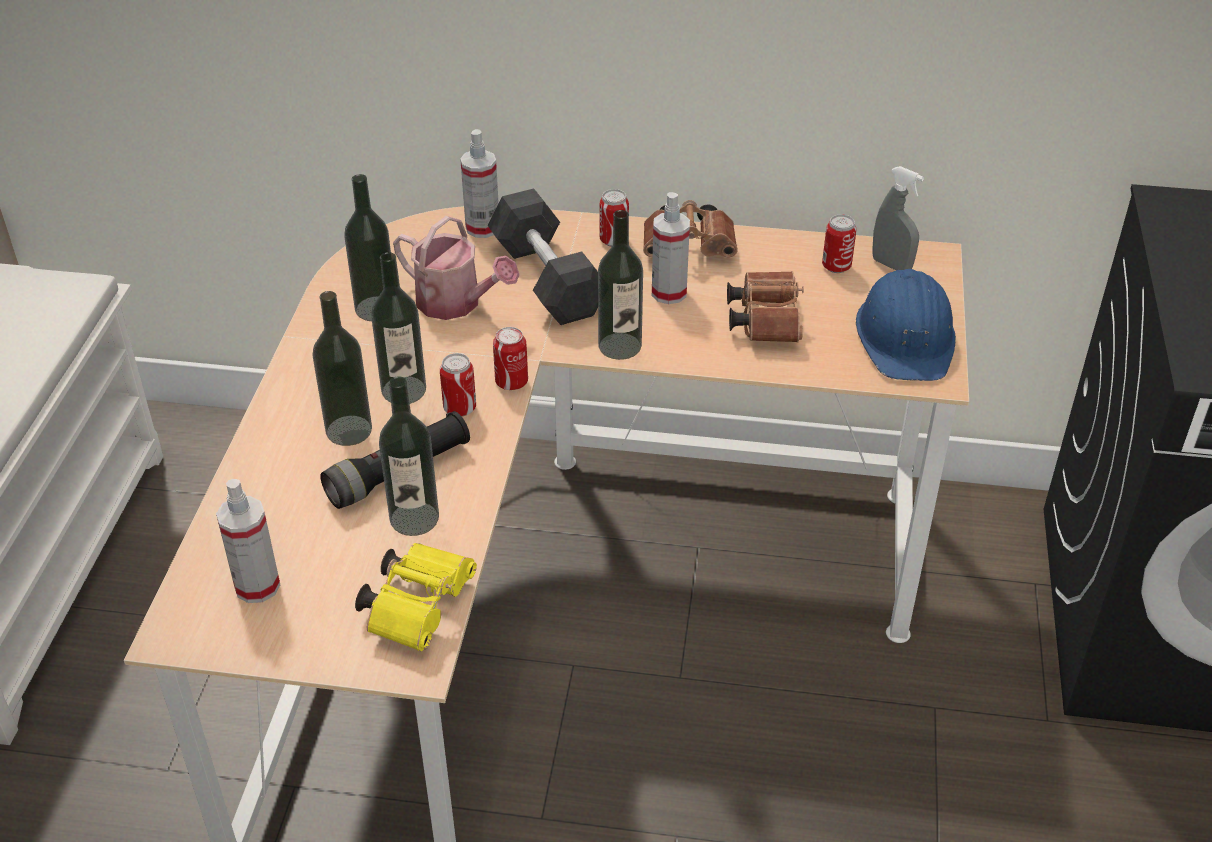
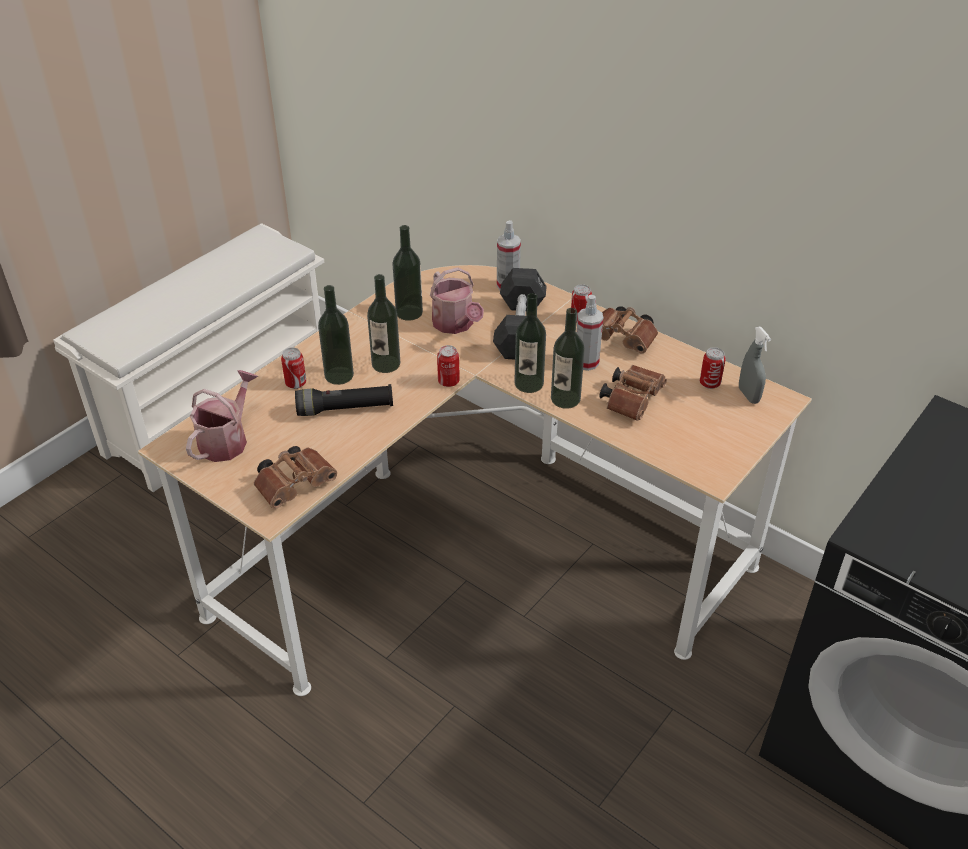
camera: 30 degrees right, 0 degrees up
(257, 586) = (227, 440): spray bottle -> watering can
(414, 518) = (333, 437): bottle -> bottle (565, 399)
(419, 605) = (297, 485): yellow binoculars -> brown binoculars
(460, 408) = (407, 386): can -> can (296, 383)
(906, 337) = (716, 444): blue hard hat -> none

